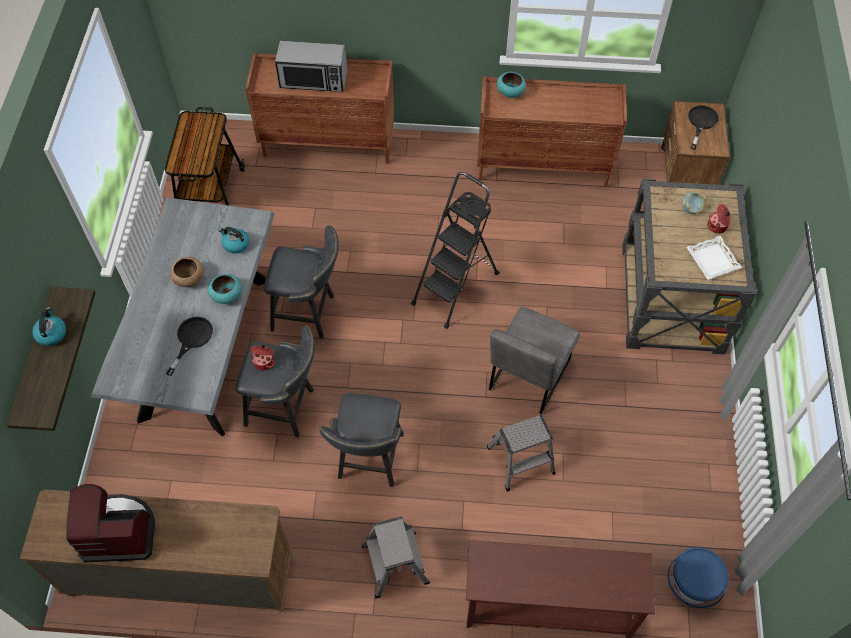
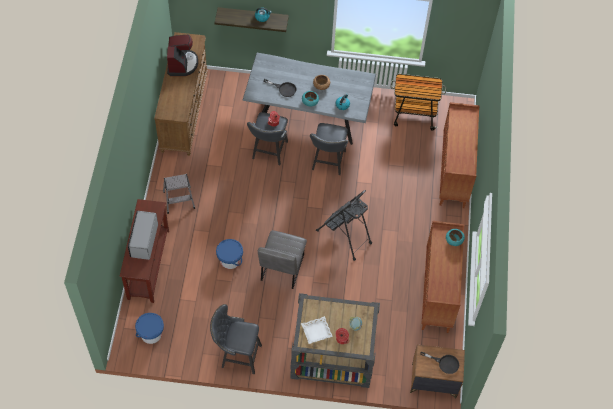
camera: 90 degrees right, 0 degrees up
(313, 80) = (461, 137): microwave -> microwave (144, 240)
(369, 464) = (233, 189): grey stool -> grey stool (236, 355)
(520, 459) = (230, 260): grey step ladder -> blue bucket
(527, 376) = (281, 268): grey chair -> grey chair turned 105 degrees counterclockwise

